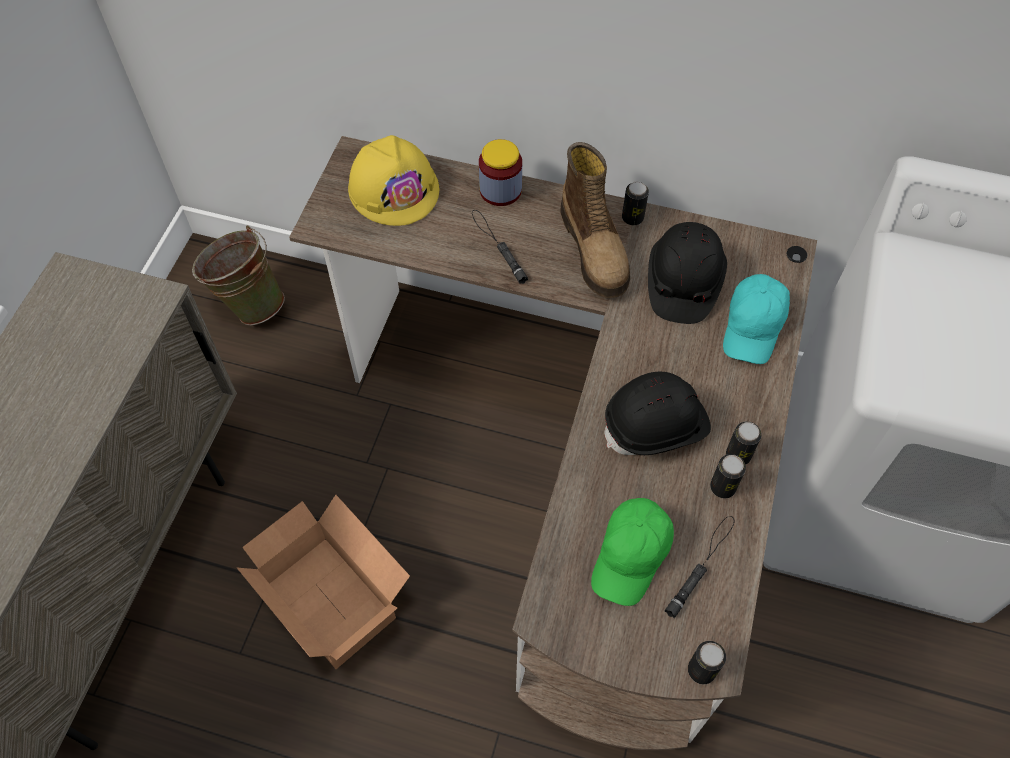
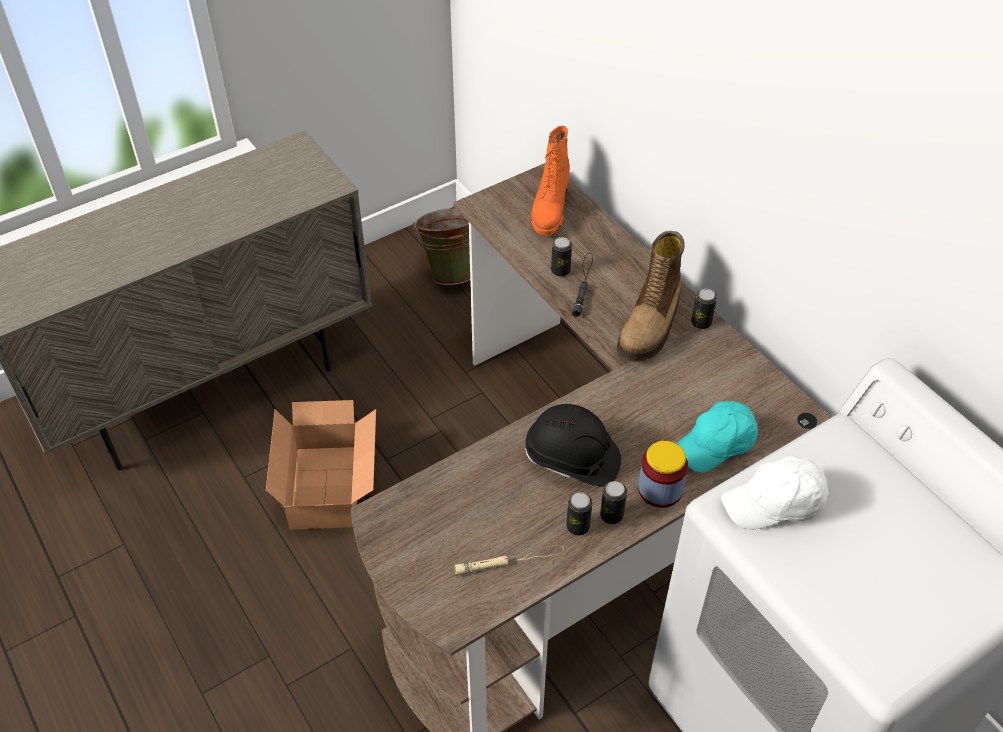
camera: 40 degrees right, 10 degrees down
(394, 189) = (549, 210): yellow hard hat -> orange boot
(500, 190) = (622, 251): jar -> jar (660, 489)
(631, 555) = (469, 521): green cap -> none
(682, 283) = (692, 385): black hard hat -> none
(701, 565) = (509, 560): black flashlight -> beige flashlight
(701, 670) = (441, 619): can -> can (560, 270)
(921, 354) = (774, 504): none -> white cap

